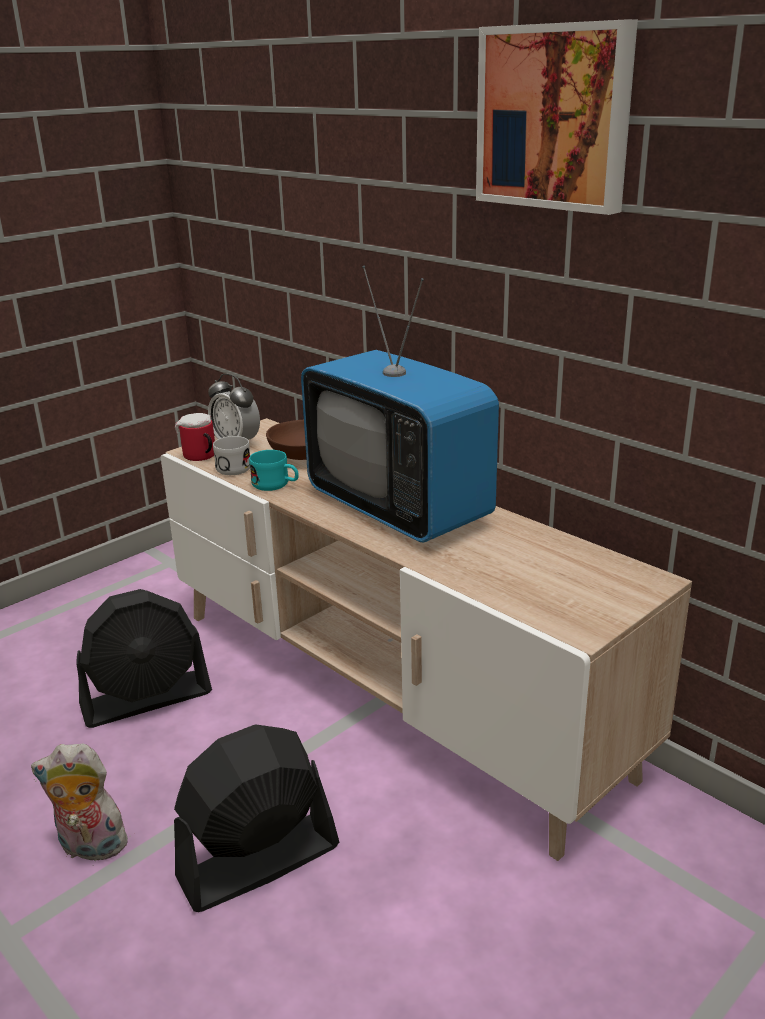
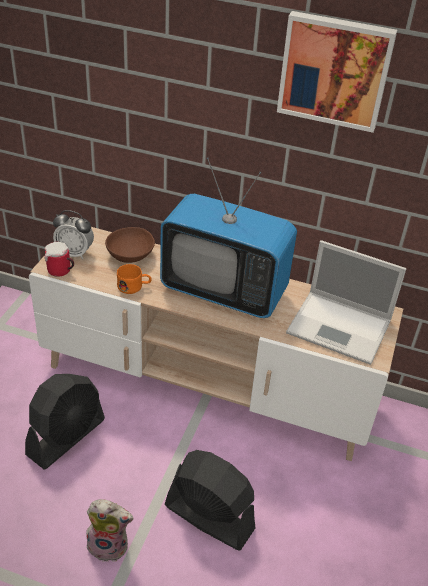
camera: 30 degrees left, 15 degrees up
(89, 848) = (109, 545): plush toy -> plush toy turned 150 degrees counterclockwise
(234, 466) = (92, 275): white mug -> none
(258, 862) = (209, 517): black fan -> black fan turned 90 degrees clockwise
(276, 485) = (134, 287): turquoise mug -> orange mug
(551, 582) = (341, 327): none -> laptop

